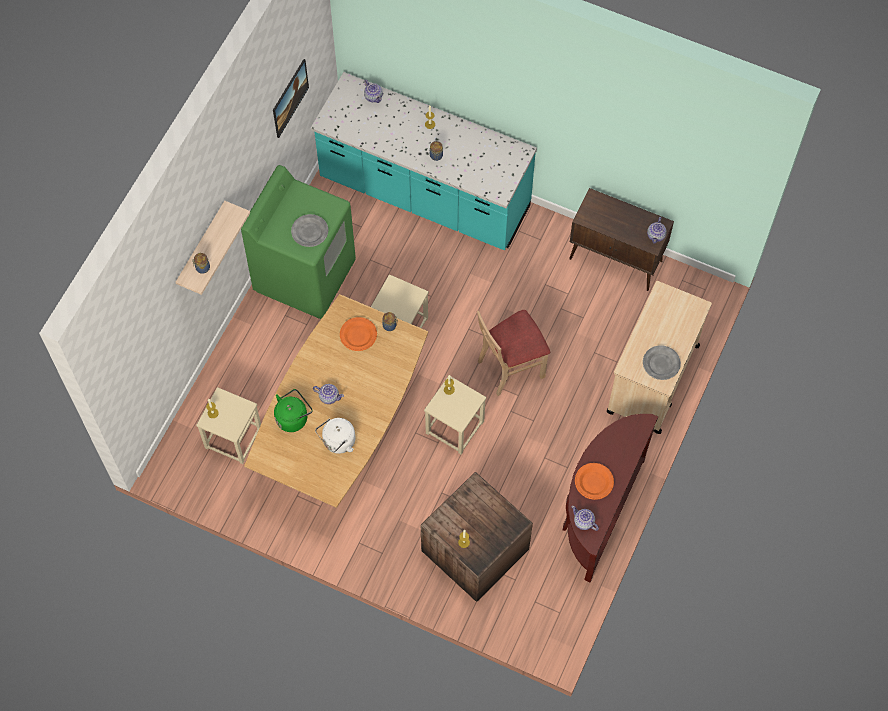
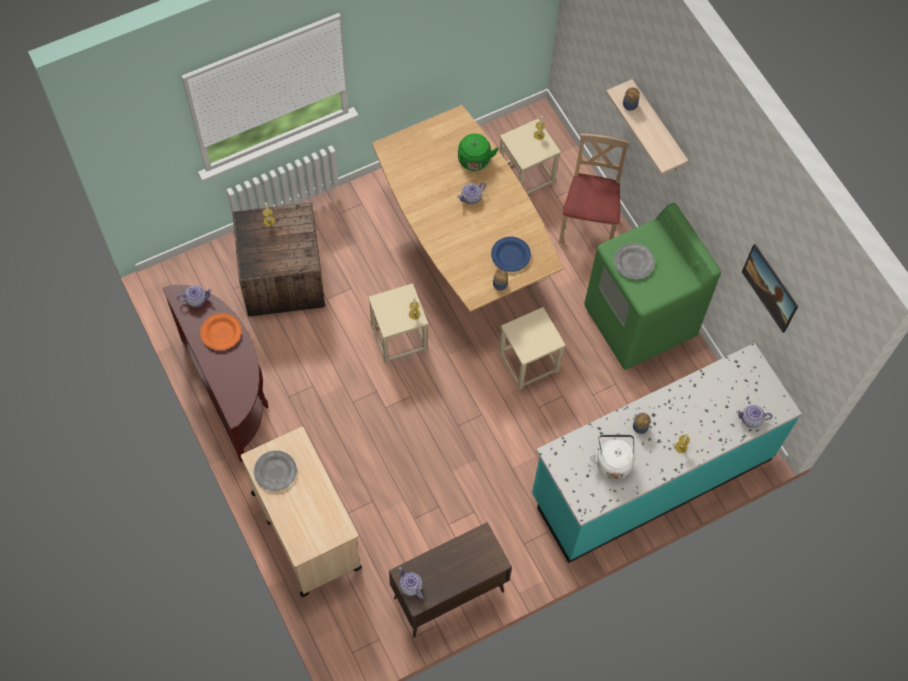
camera: 125 degrees right, 0 degrees up
(337, 442) = (425, 178): white kettle -> white kettle (612, 461)
(358, 335) = (511, 255): orange plate -> blue plate
(510, 367) = (416, 421): beige chair -> beige chair (588, 225)

